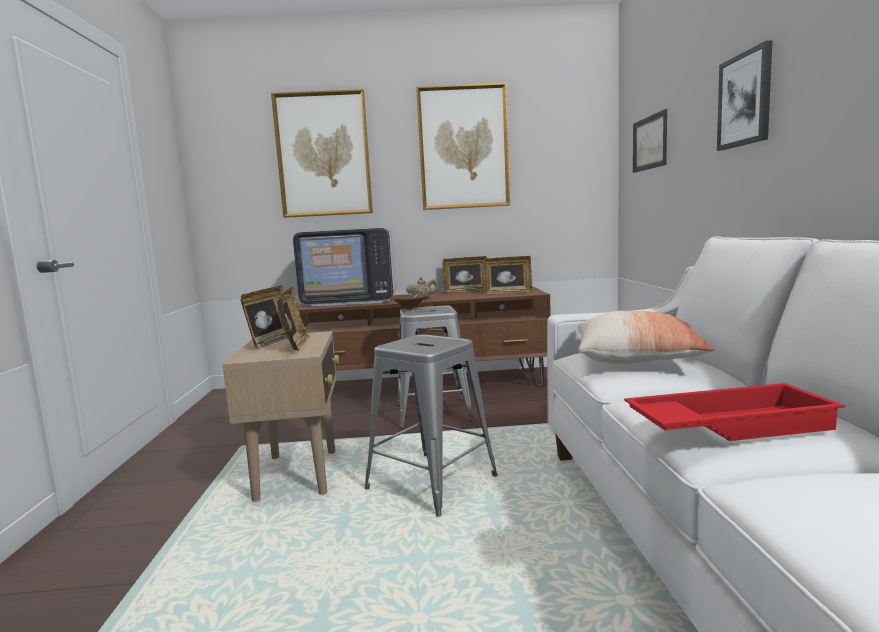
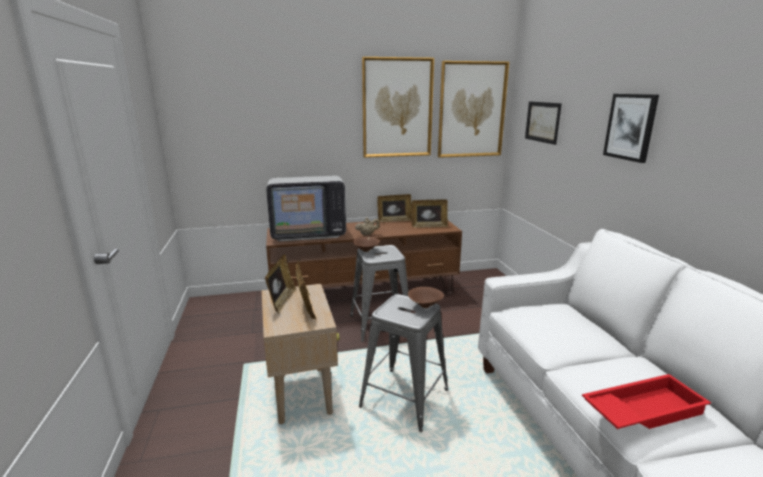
camera: 10 degrees left, 10 degrees up
(323, 155) = (283, 109): picture -> picture (471, 110)
(449, 341) = (424, 306): none -> brown bowl
(637, 359) = (555, 323): pillow -> none

